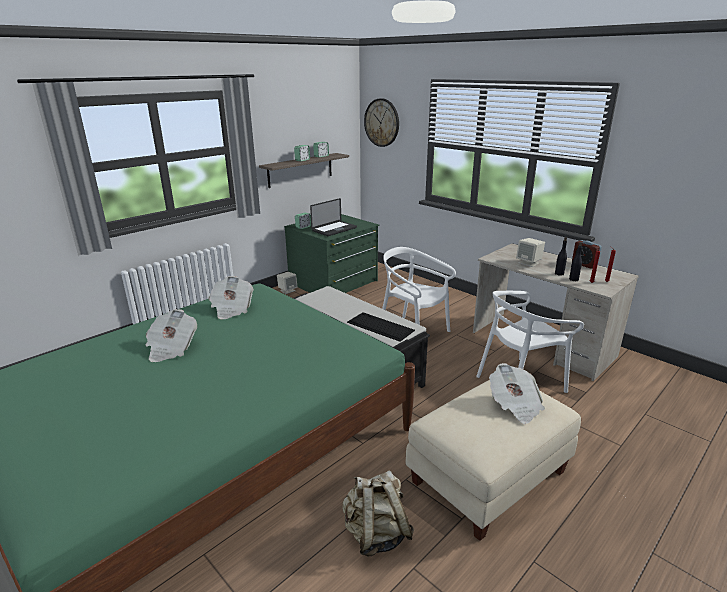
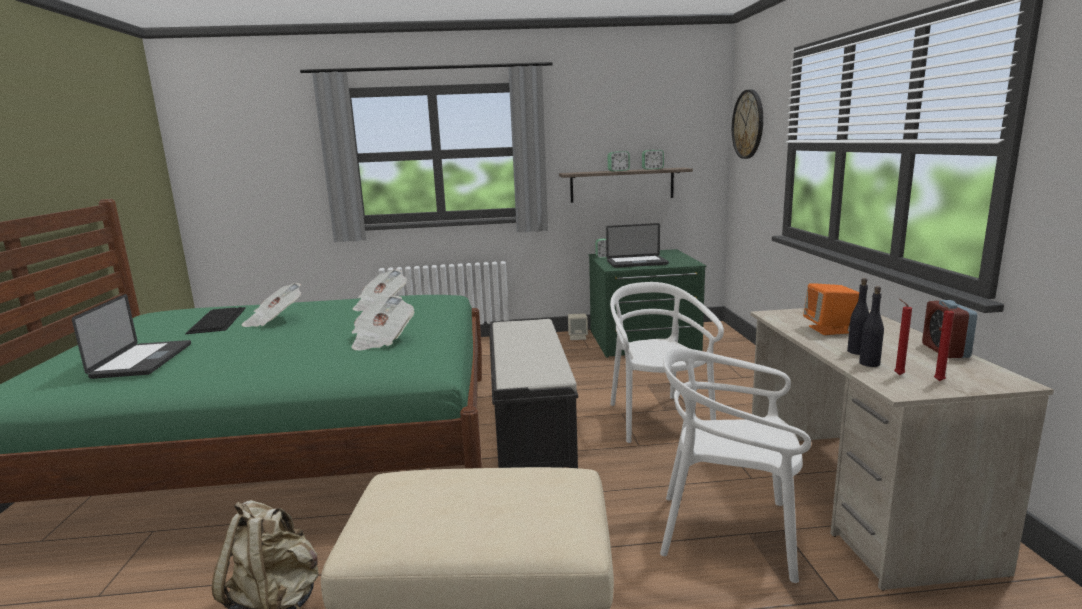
camera: 40 degrees right, 10 degrees down
(142, 422) = (143, 361): none -> laptop
(379, 326) = (523, 366): keyboard -> keyboard (217, 320)
(514, 405) = (511, 504): newspaper -> newspaper (381, 340)
(529, 263) = (829, 330): beige speaker -> orange speaker

